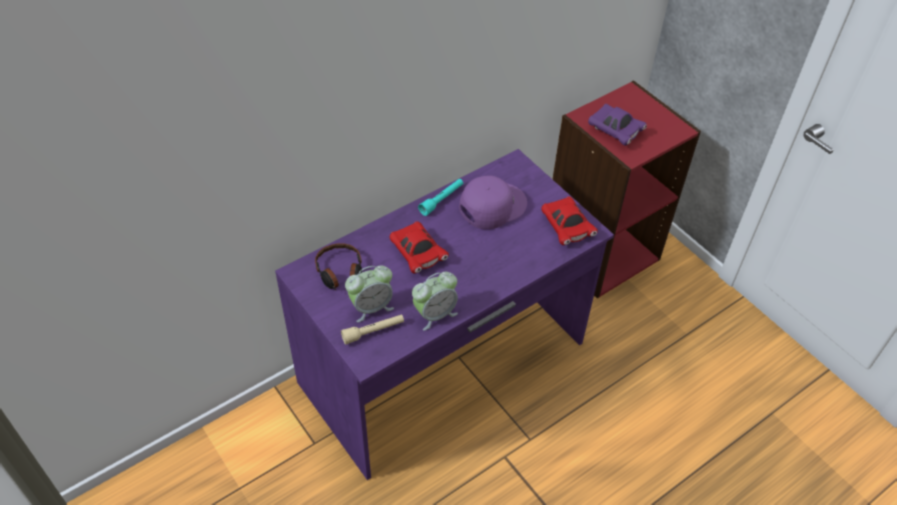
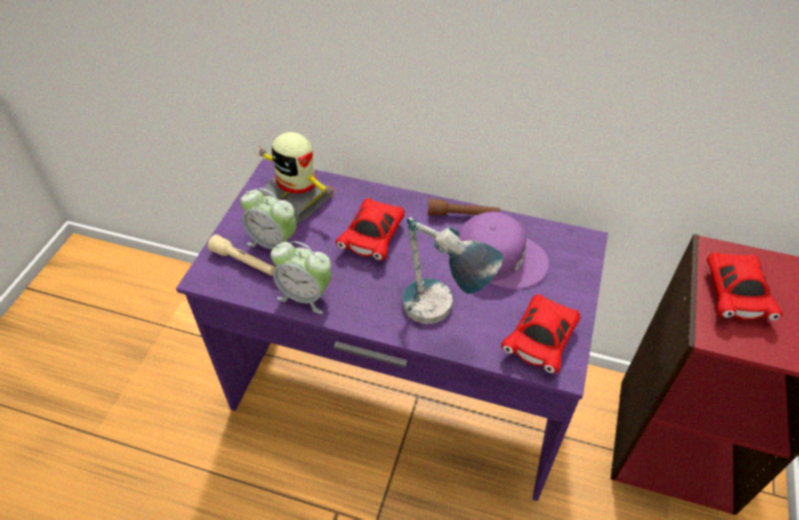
camera: 55 degrees right, 0 degrees up
(340, 272) = (297, 198): headphones -> toy robot
(441, 200) = (463, 215): turquoise flashlight -> brown flashlight
(513, 260) = (440, 318): none -> table lamp
(615, 131) = (735, 295): purple toy car -> red toy car

